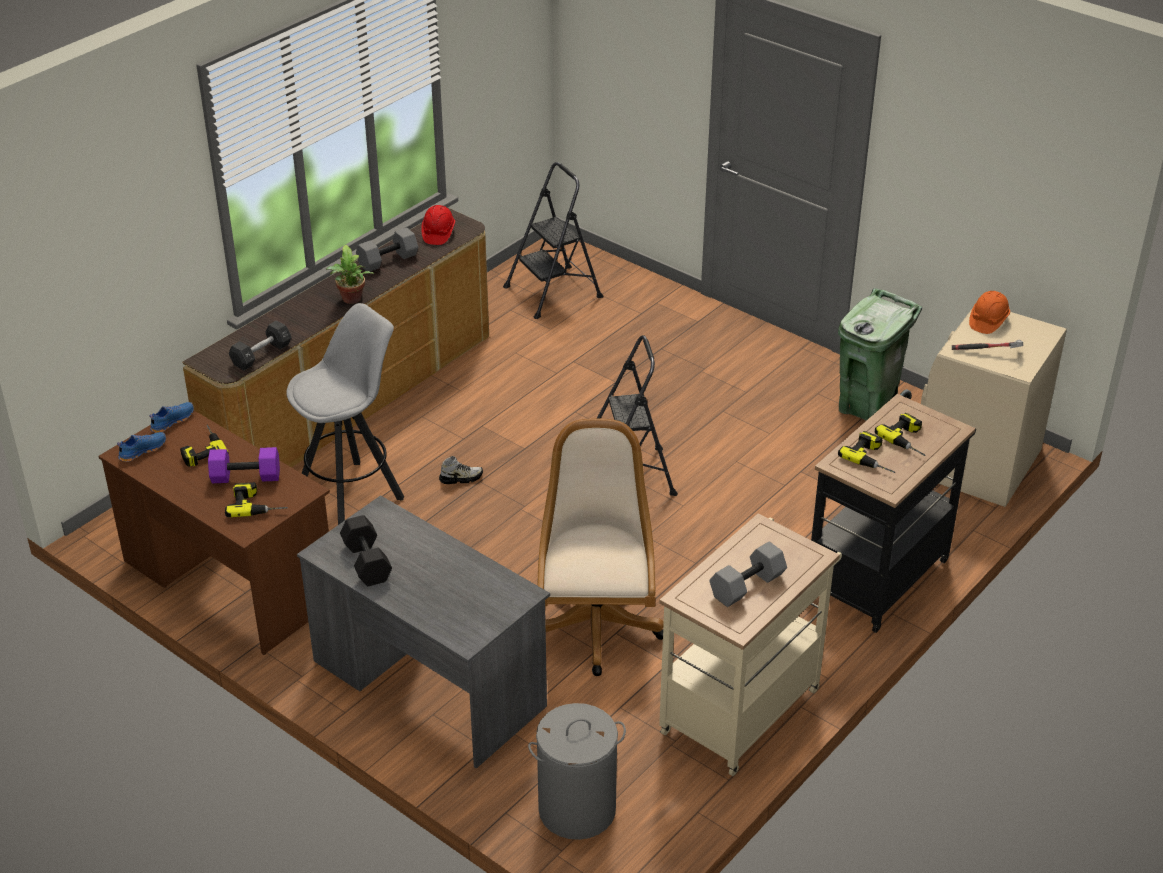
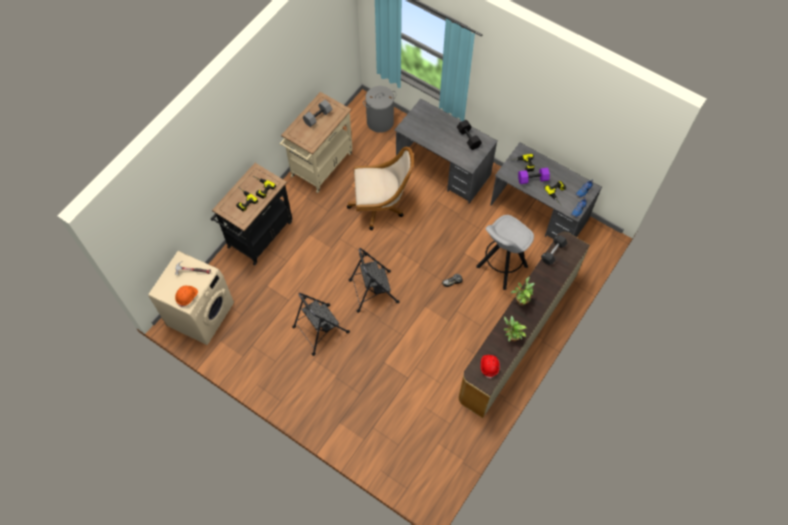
camera: 175 degrees right, 25 degrees up
(229, 581) = (539, 212): brown desk -> grey desk
(388, 261) = (511, 336): grey dumbbell -> potted plant
(555, 290) = (425, 446): black step ladder -> black step ladder (319, 330)
(595, 618) = (380, 204): office chair -> office chair turned 90 degrees counterclockwise
(868, 408) = (249, 350): green trash can -> none

